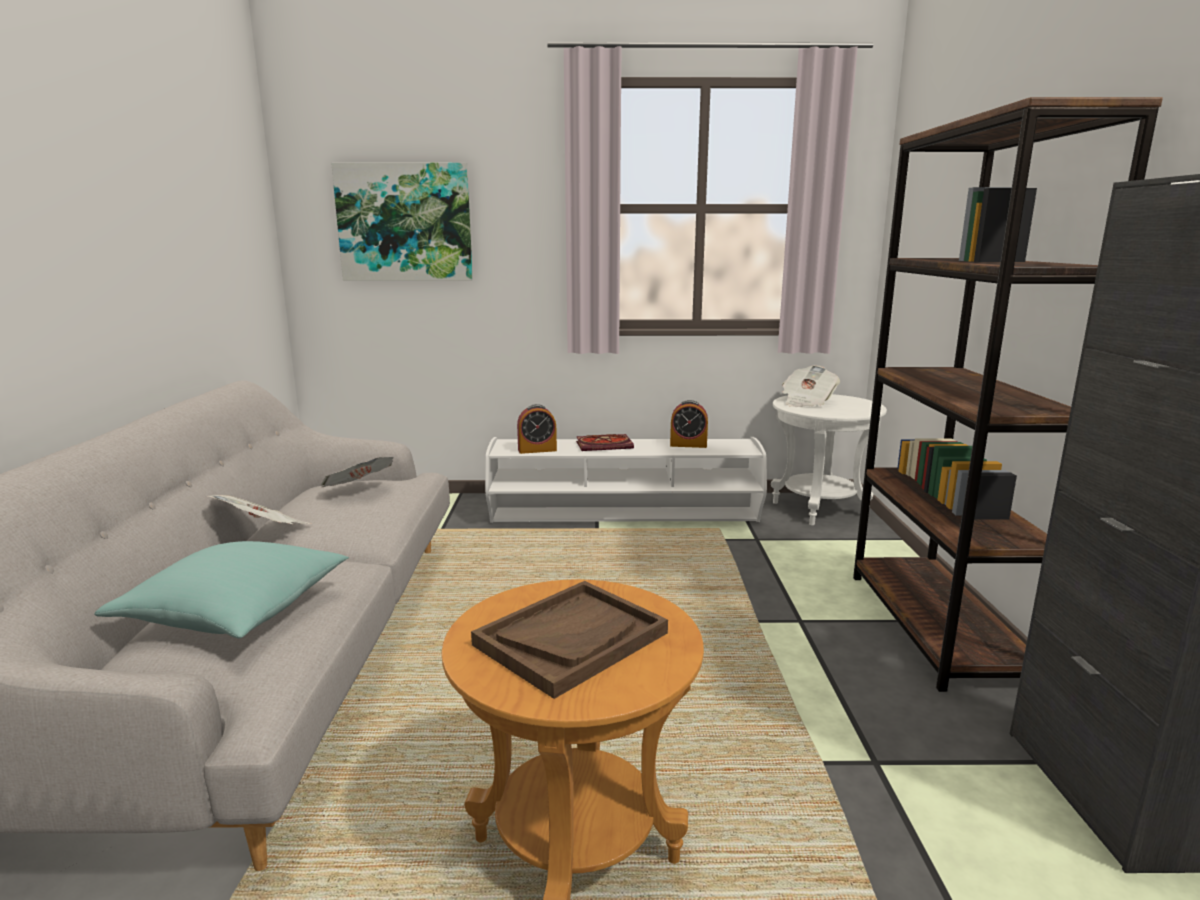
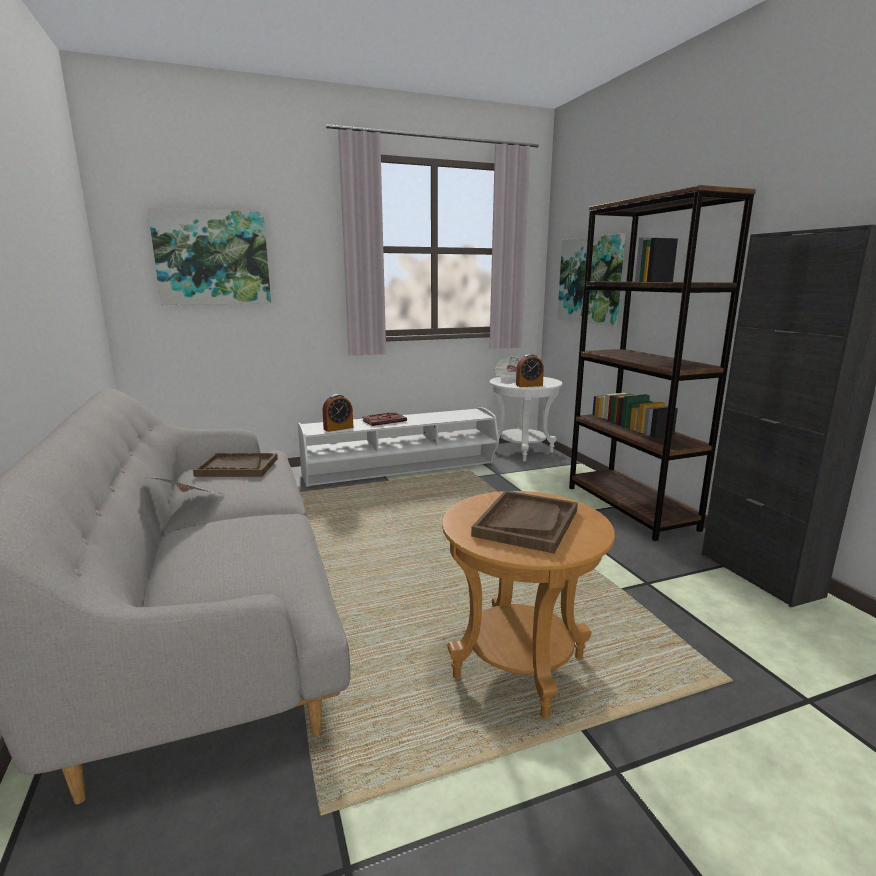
camera: 20 degrees left, 0 degrees up
(236, 612) = (232, 557): turquoise pillow -> none
(359, 491) = (237, 467): newspaper -> brown tray
(688, 445) = (440, 415): alarm clock -> alarm clock (529, 385)
(932, 254) = (590, 280): none -> picture

